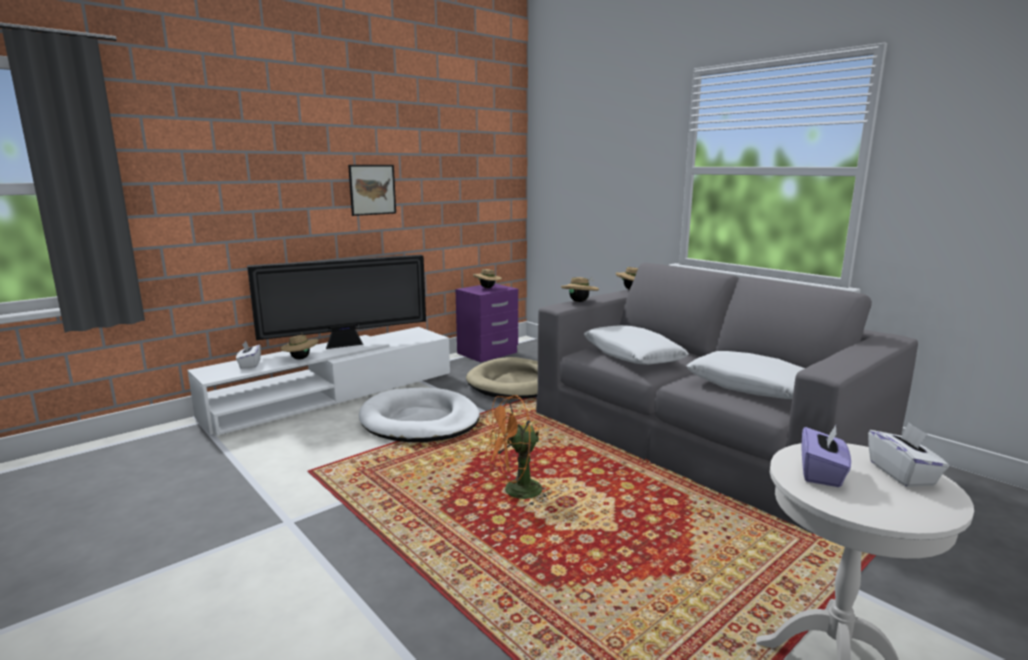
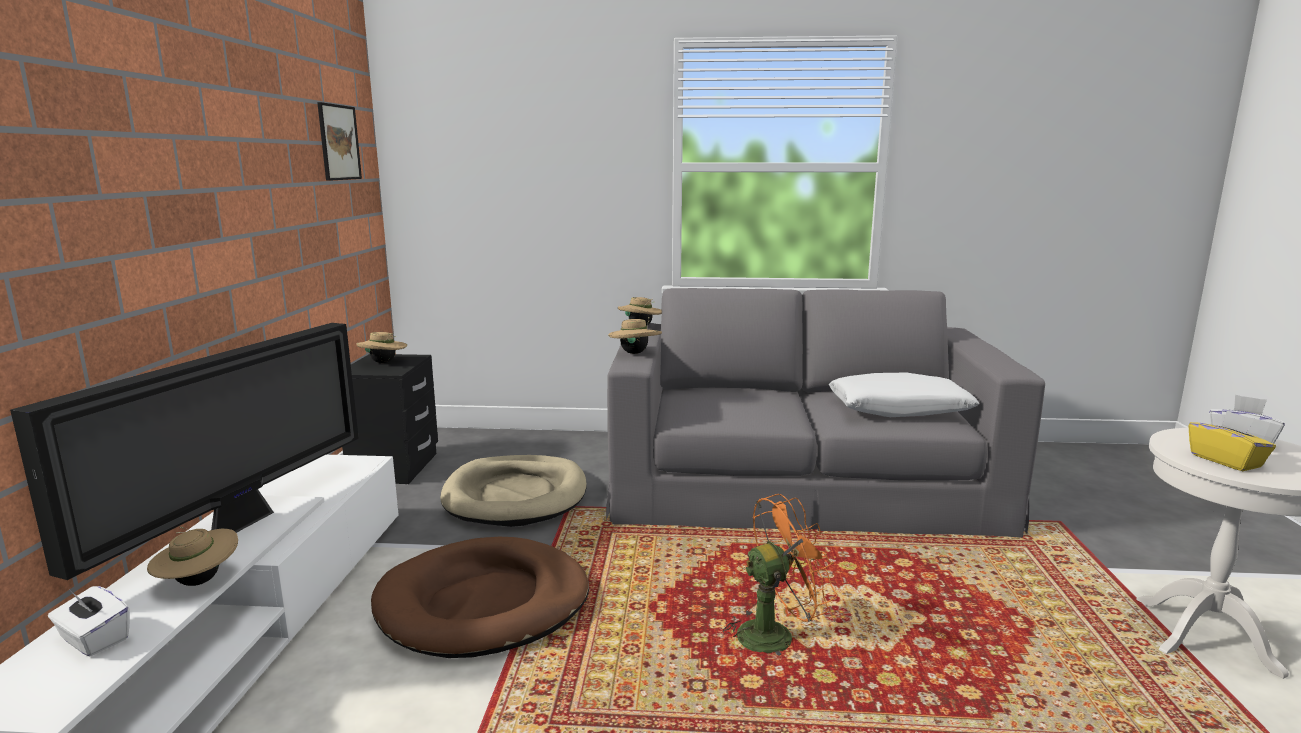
camera: 45 degrees left, 0 degrees up
(372, 189) = (211, 210): picture -> picture (339, 142)
(419, 421) = (484, 603): white dog bed -> brown dog bed
(487, 353) = (394, 467): purple nightstand -> black nightstand
(515, 492) = (775, 634): orange fan -> orange fan turned 135 degrees counterclockwise
(632, 355) = (738, 408): white pillow -> none
(821, 473) = (1226, 461): purple tissue box -> yellow tissue box

